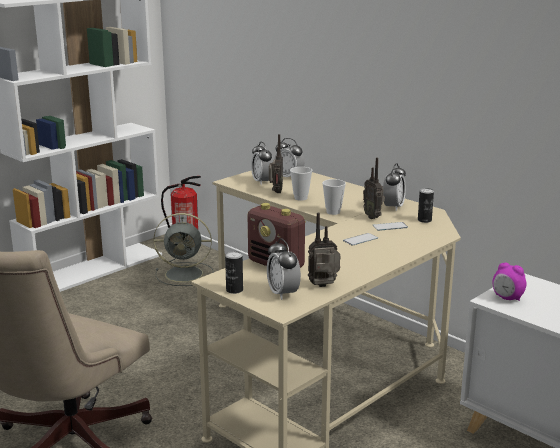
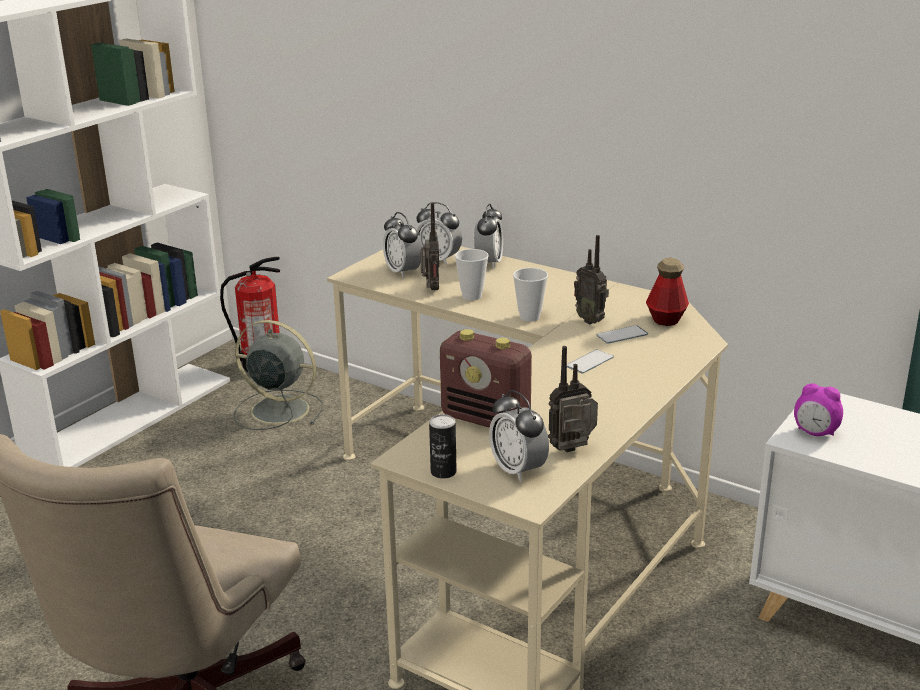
camera: 10 degrees left, 5 degrees up
(186, 274) = (277, 410): grey fan -> grey fan turned 150 degrees counterclockwise
(393, 207) = (612, 300): alarm clock -> alarm clock (488, 263)
(424, 220) = (666, 319): can -> bottle

